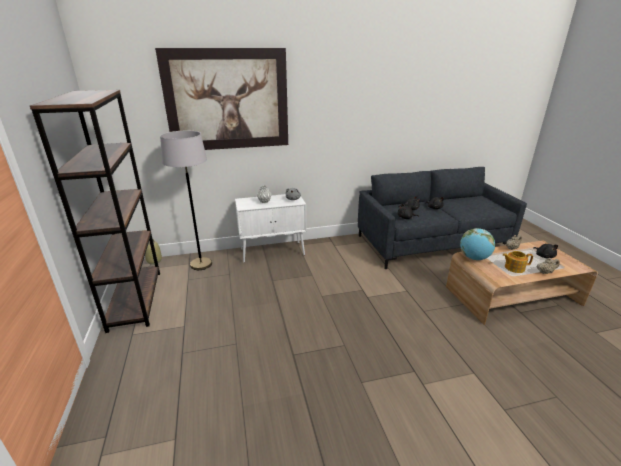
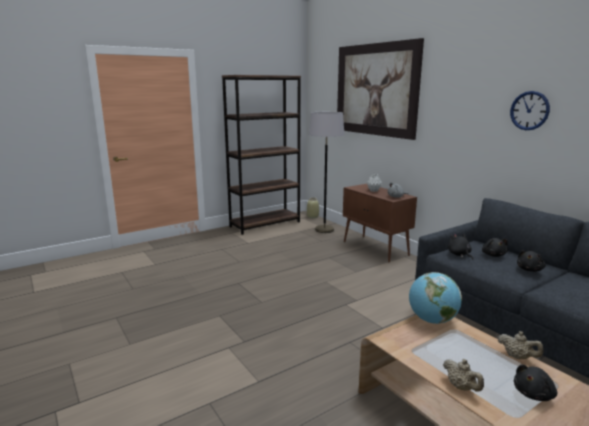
camera: 70 degrees right, 10 degrees down
(273, 252) = (376, 248): white cabinet -> brown cabinet
(382, 108) = (529, 110): none -> wall clock
(514, 268) = (441, 354): teapot -> none

